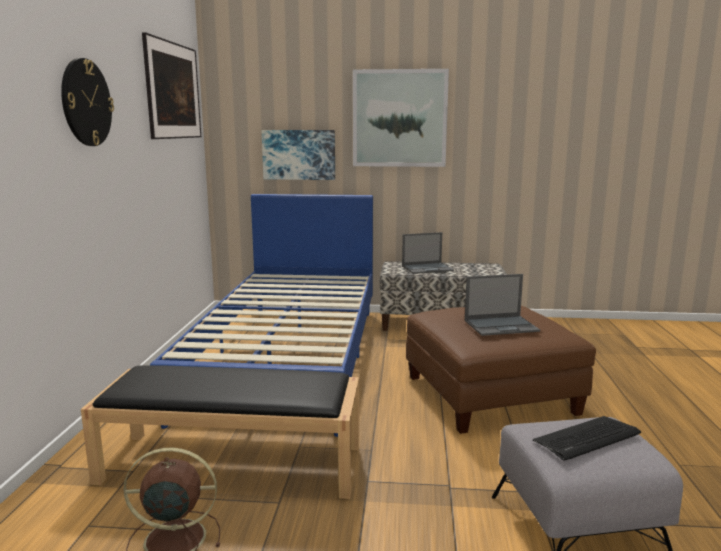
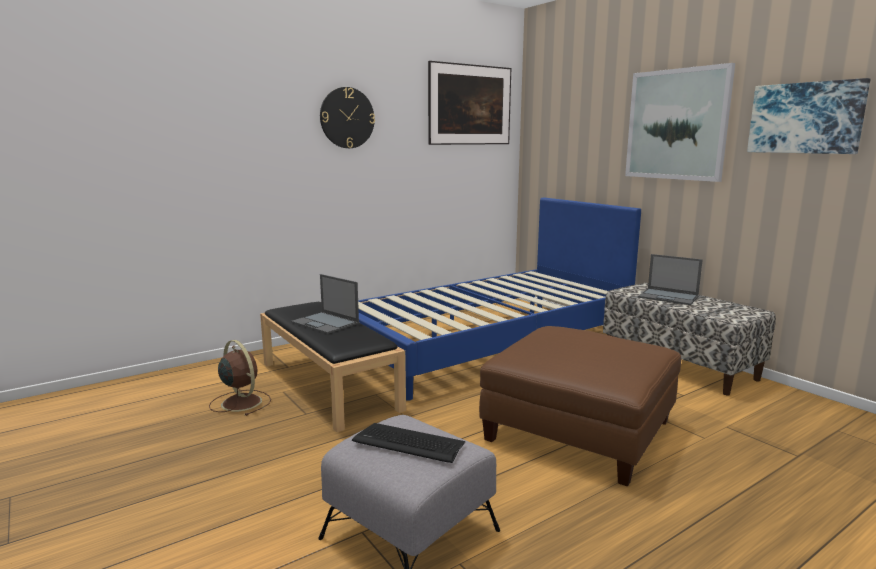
camera: 50 degrees right, 0 degrees up
(299, 154) = (584, 162): picture -> picture (805, 118)
(501, 326) = (574, 354): laptop -> laptop (326, 323)

